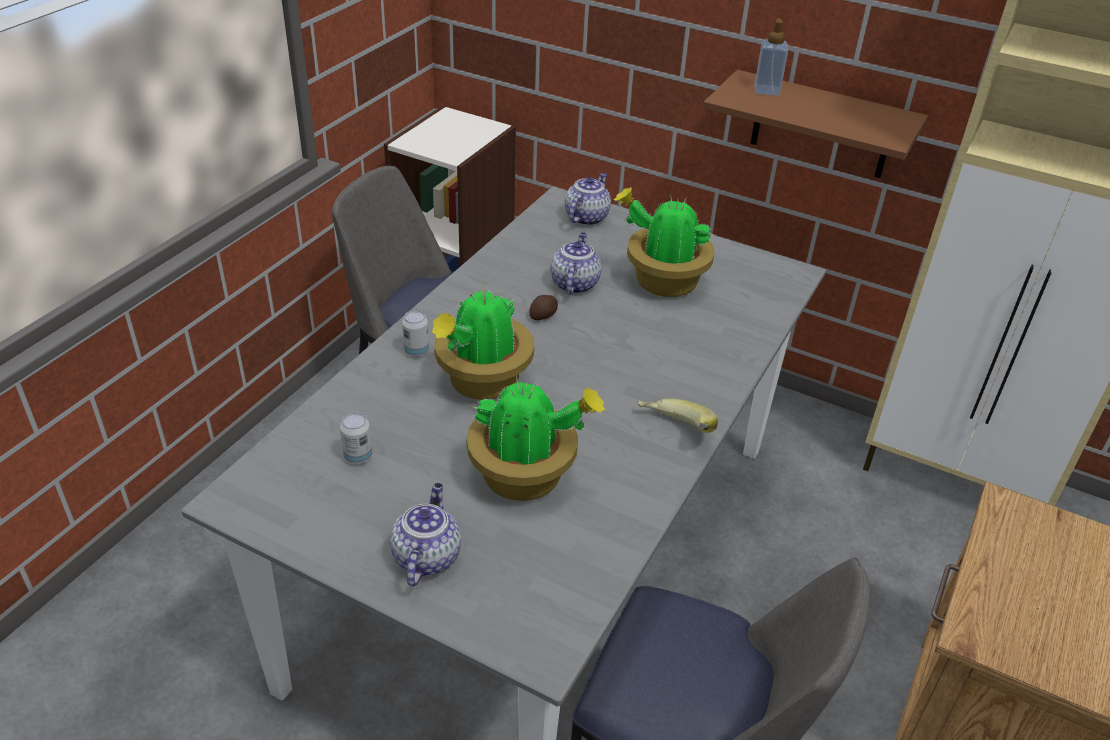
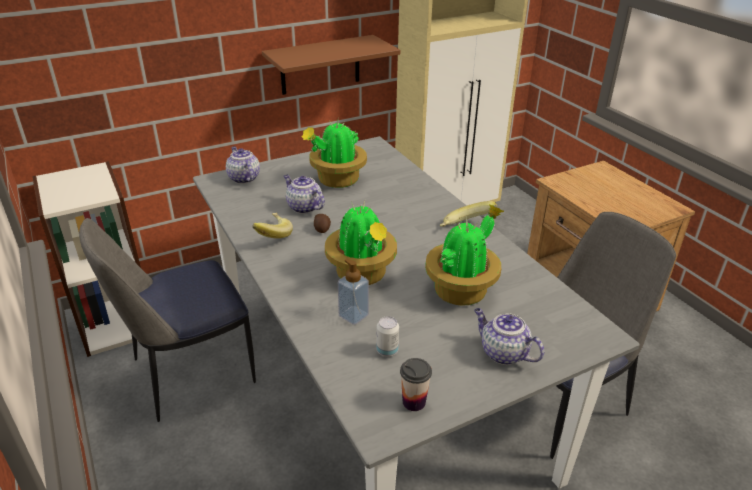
camera: 55 degrees left, 5 degrees down
(288, 509) = (414, 402): none -> cup
(416, 351) = (303, 289): can -> none
(493, 287) = (271, 235): none -> banana
(766, 90) = (296, 52): soap dispenser -> soap dispenser (353, 315)

